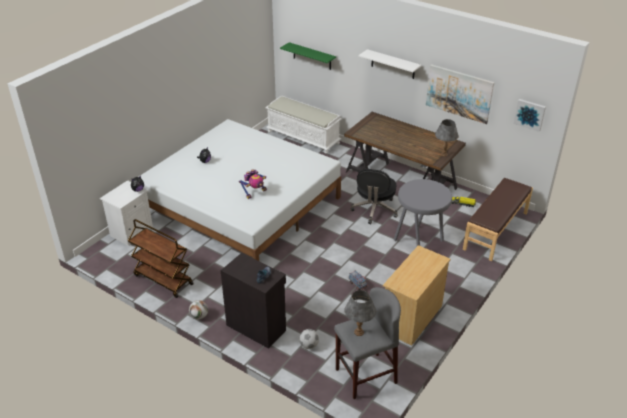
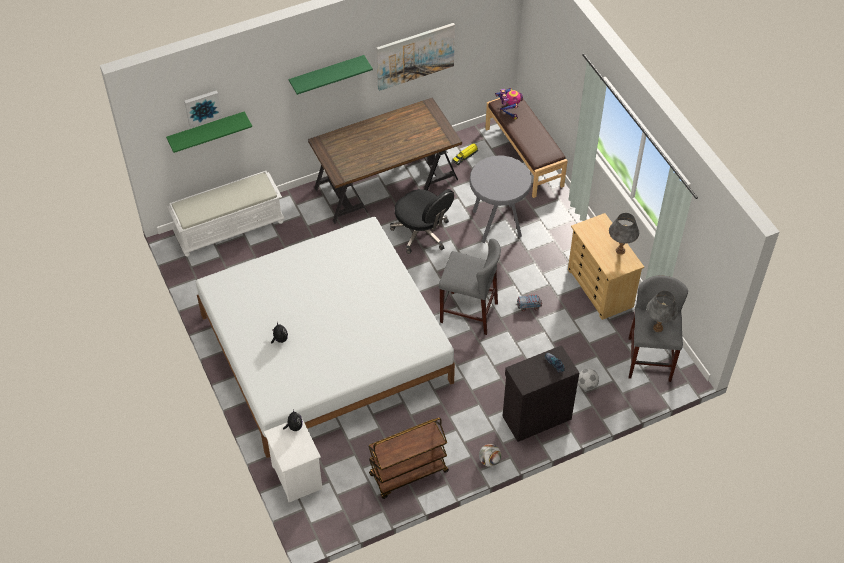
camera: 60 degrees left, 15 degrees up
(254, 193) = (380, 317): toy robot -> toy robot (508, 111)
(325, 256) = (468, 312): none -> grey stool
(393, 64) = (327, 75): white shelf -> green shelf
(444, 154) = (440, 126): grey table lamp -> grey table lamp (620, 250)
(530, 114) = (496, 29): picture -> picture (202, 107)

